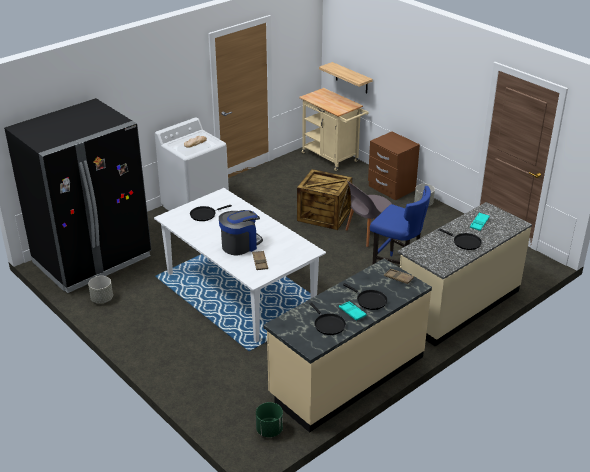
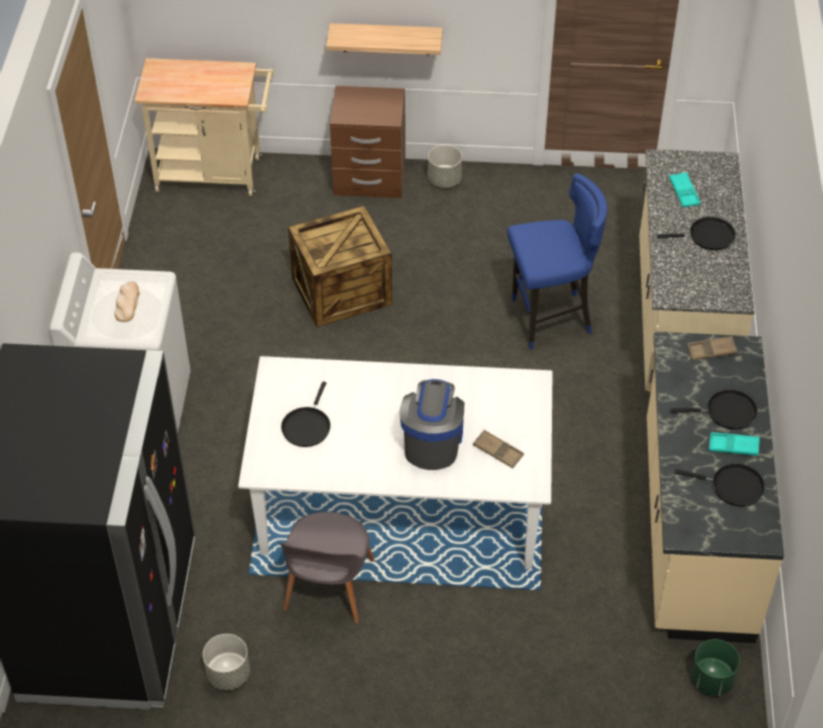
camera: 45 degrees left, 15 degrees up
(351, 78) = (215, 23): shelf -> shelf (386, 39)
(368, 233) = (439, 281): grey chair -> grey chair (328, 588)

